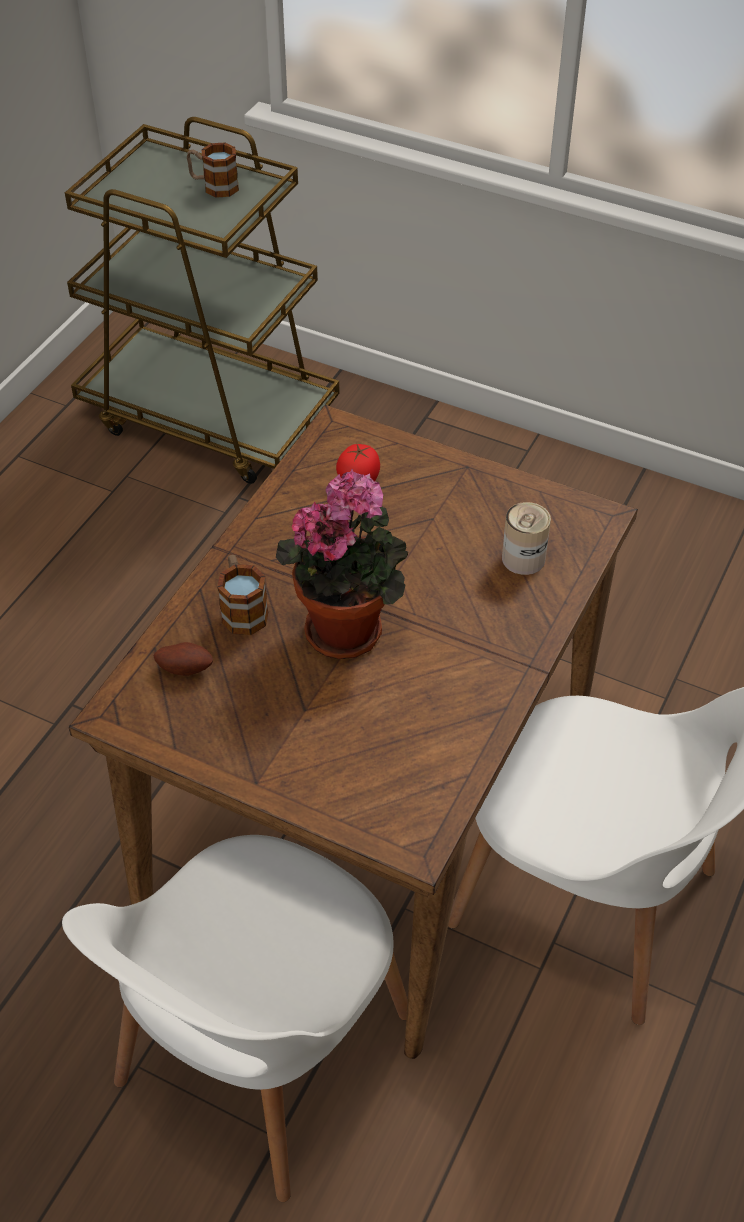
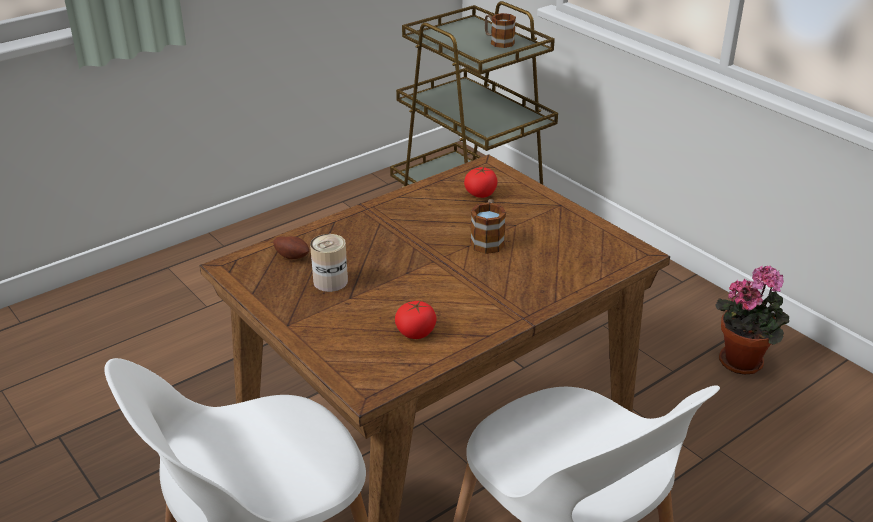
camera: 25 degrees right, 15 degrees down
(242, 609) = (352, 237): mug -> mug (488, 240)
(348, 627) = (413, 264): potted plant -> potted plant (744, 361)
(420, 735) = (416, 333): none -> tomato
(523, 558) = (563, 260): can -> can (330, 281)

